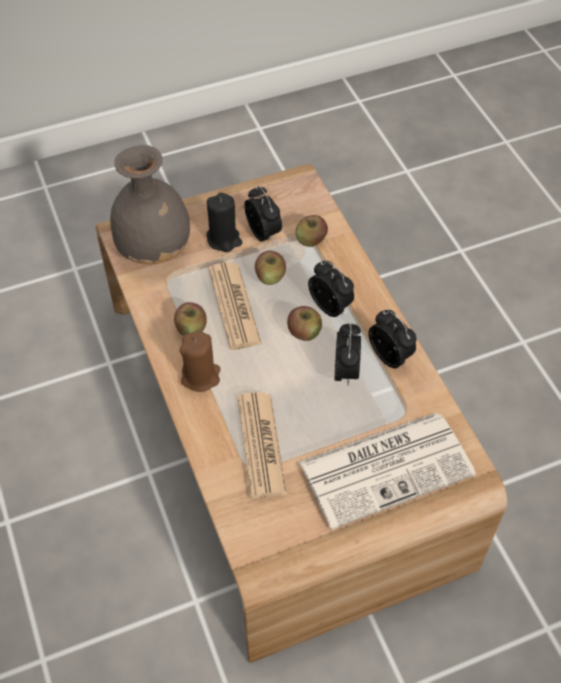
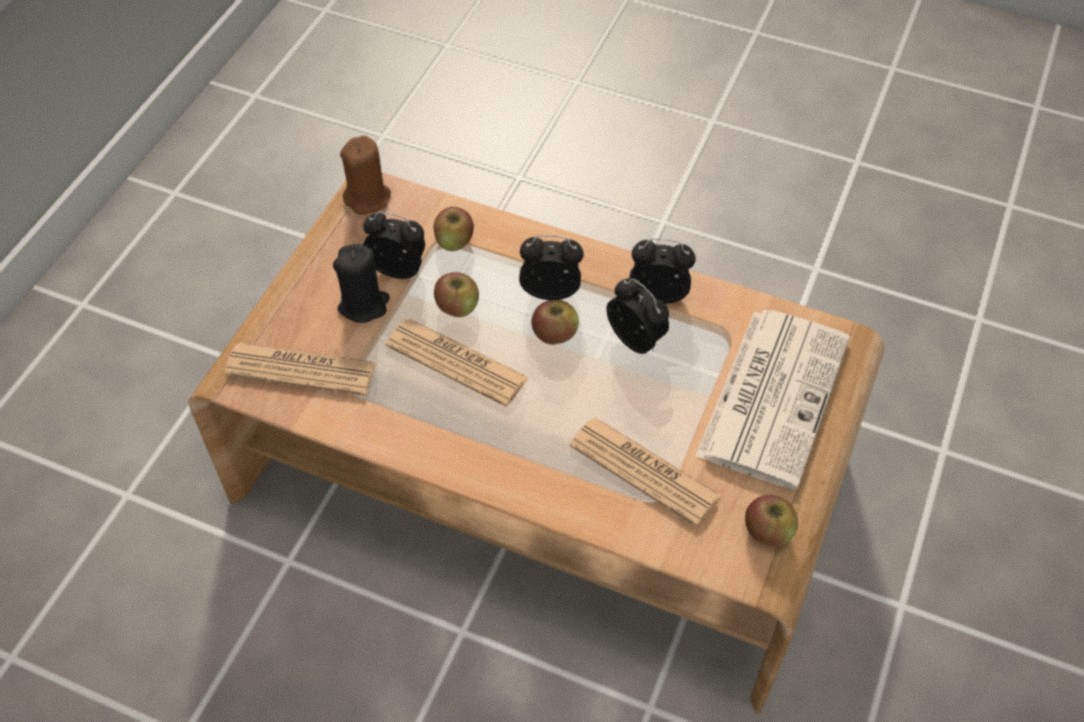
camera: 45 degrees left, 0 degrees up
(155, 249) = (301, 369): grey vase -> newspaper
(191, 329) = (441, 419): apple -> apple (768, 531)
(201, 376) = (508, 457): brown candle -> brown candle (368, 198)

